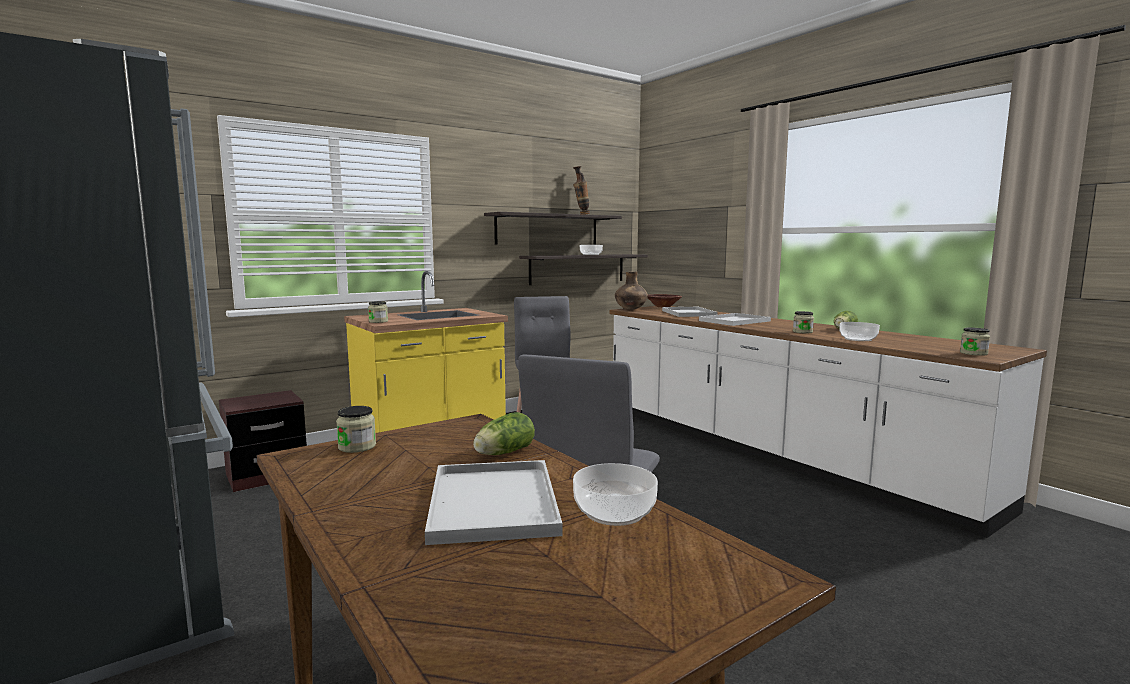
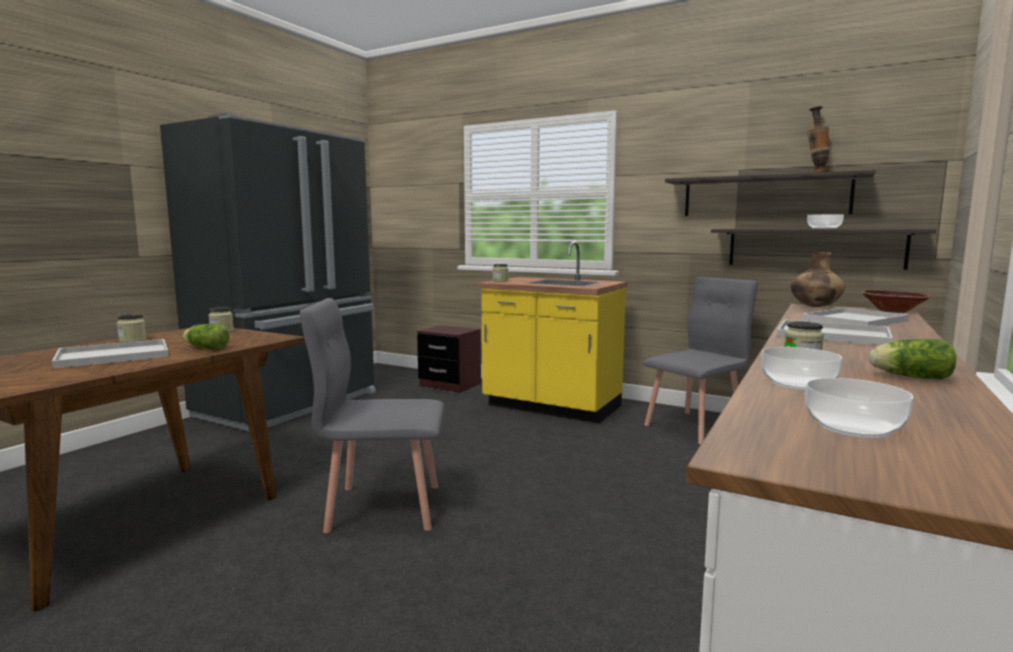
camera: 65 degrees right, 0 degrees up
(613, 512) = (82, 372): bowl -> bowl (853, 427)
(973, 353) = (798, 451): jar -> jar (132, 340)

